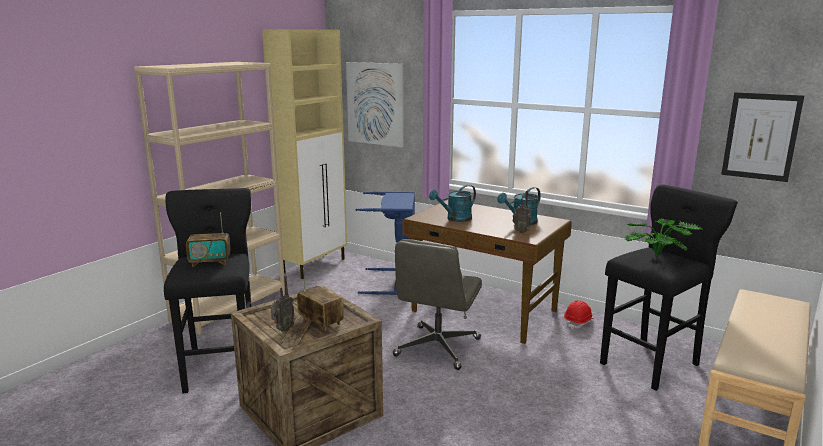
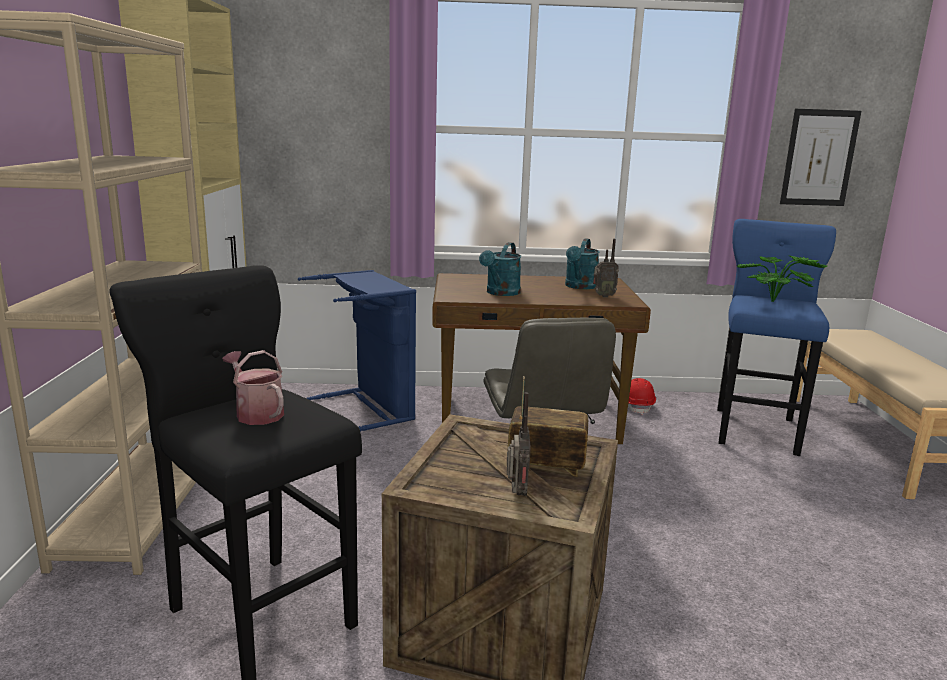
camera: 35 degrees left, 0 degrees up
(210, 262) = (256, 413): radio -> watering can
(375, 104) = (290, 137): picture -> none
(652, 362) = (756, 429): black stool -> blue stool

